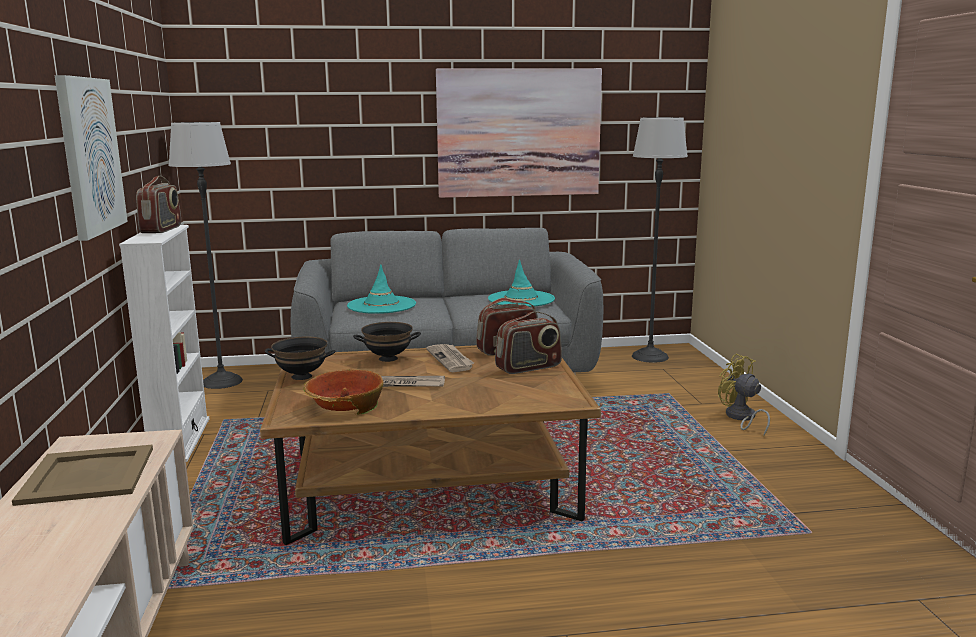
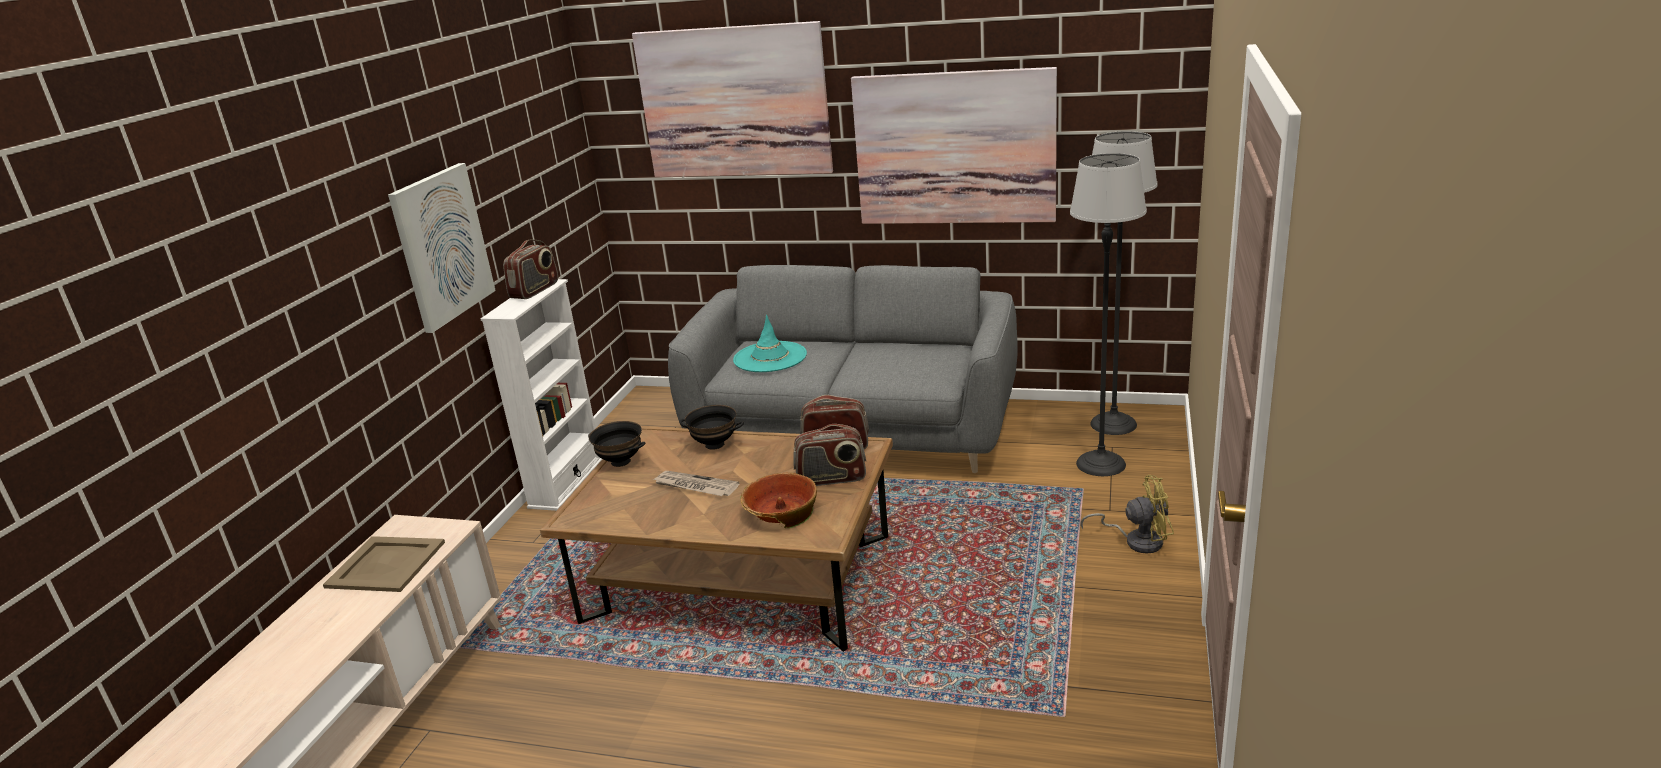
camera: 25 degrees right, 10 degrees up
(221, 382) = (642, 408): floor lamp -> floor lamp (1100, 464)
(326, 87) = (734, 102): none -> picture
(345, 405) = (627, 508): bowl -> bowl (781, 512)
(451, 360) = (768, 455): newspaper -> none
(521, 299) = (921, 361): turquoise hat -> none
(741, 418) = (1137, 540): yellow fan -> yellow fan turned 105 degrees clockwise

